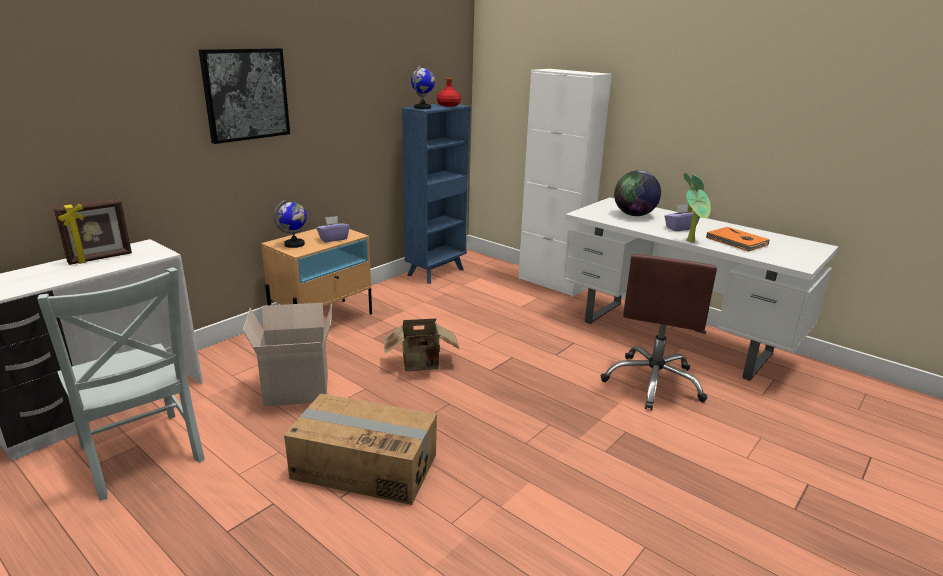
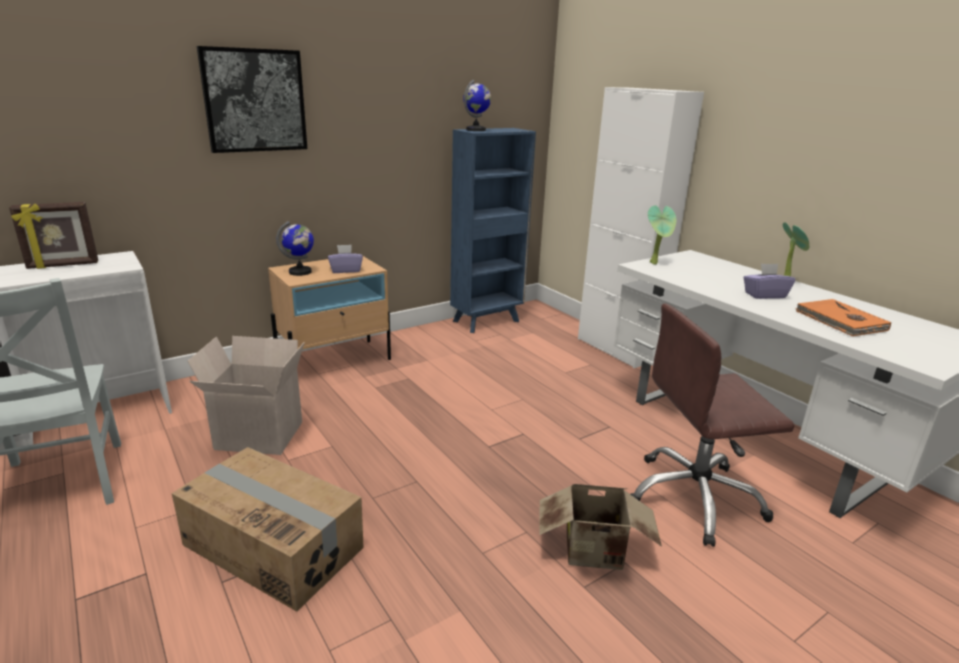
camera: 15 degrees right, 0 degrees up
(422, 365) = (411, 427): cardboard box -> cardboard box (595, 554)
(449, 105) = (510, 129): red bottle -> none
(634, 215) = (709, 273): globe -> none
(653, 383) = (694, 498): brown office chair -> brown office chair turned 45 degrees clockwise
(692, 241) = (773, 314): potted plant -> potted plant (655, 263)

